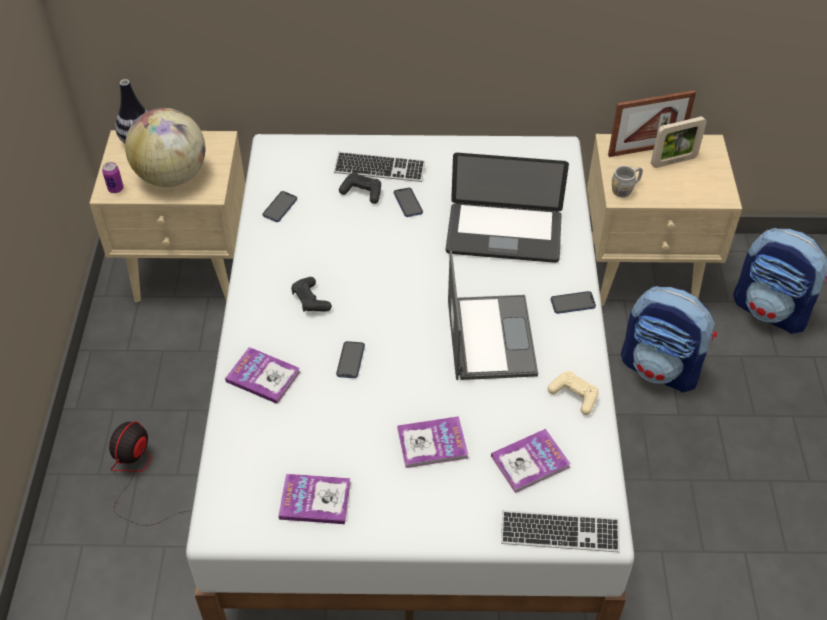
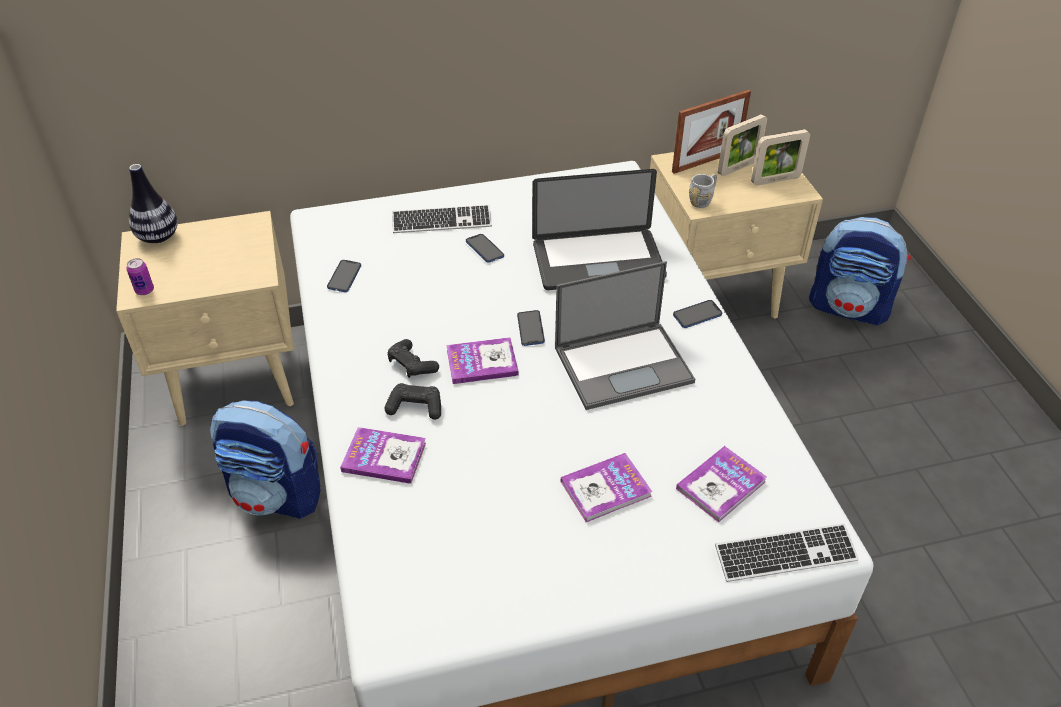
camera: 15 degrees left, 5 degrees down
(140, 477) = (238, 619): fan -> none
(172, 176) = (208, 267): globe -> none
(315, 500) = (494, 583): book -> book (482, 362)
(350, 360) = (480, 419): phone -> phone (530, 329)
(362, 192) = (431, 247): black game controller -> black game controller (415, 407)
(490, 336) = (624, 364): laptop -> laptop turned 90 degrees clockwise
(574, 396) = (738, 406): beige game controller -> none
(661, 368) = (767, 382): backpack -> backpack (277, 495)
(704, 181) = (775, 180): none -> picture frame

